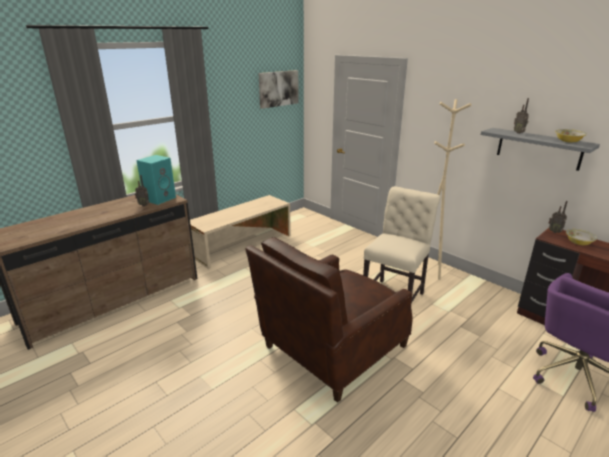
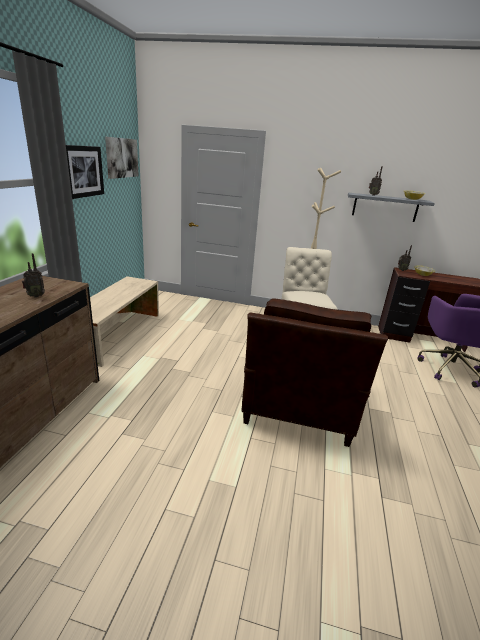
camera: 35 degrees left, 0 degrees up
(160, 198) = (48, 286): turquoise speaker -> none
(230, 105) = (83, 171): none -> picture

